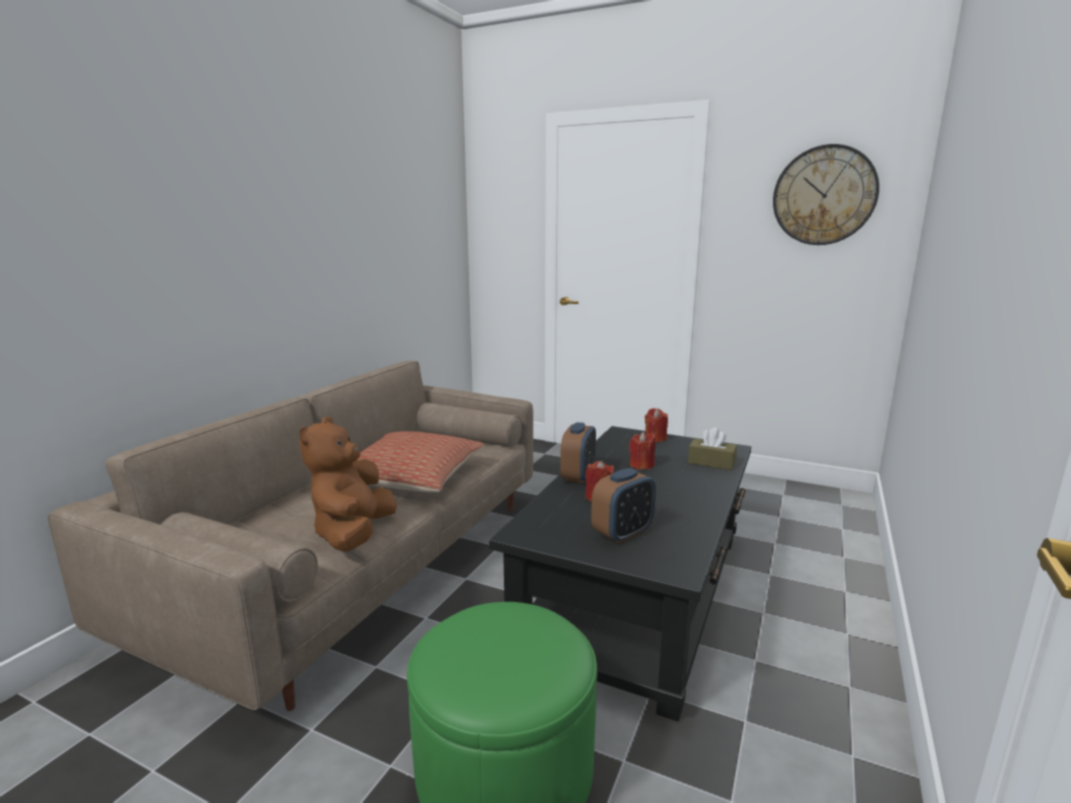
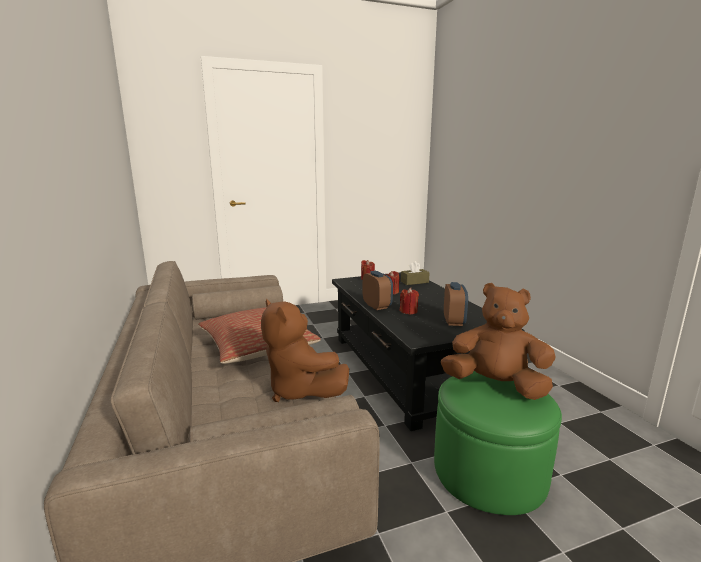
camera: 45 degrees left, 0 degrees up
(519, 640) = (495, 385): none -> brown plush toy
(824, 195) = (388, 130): wall clock -> none

